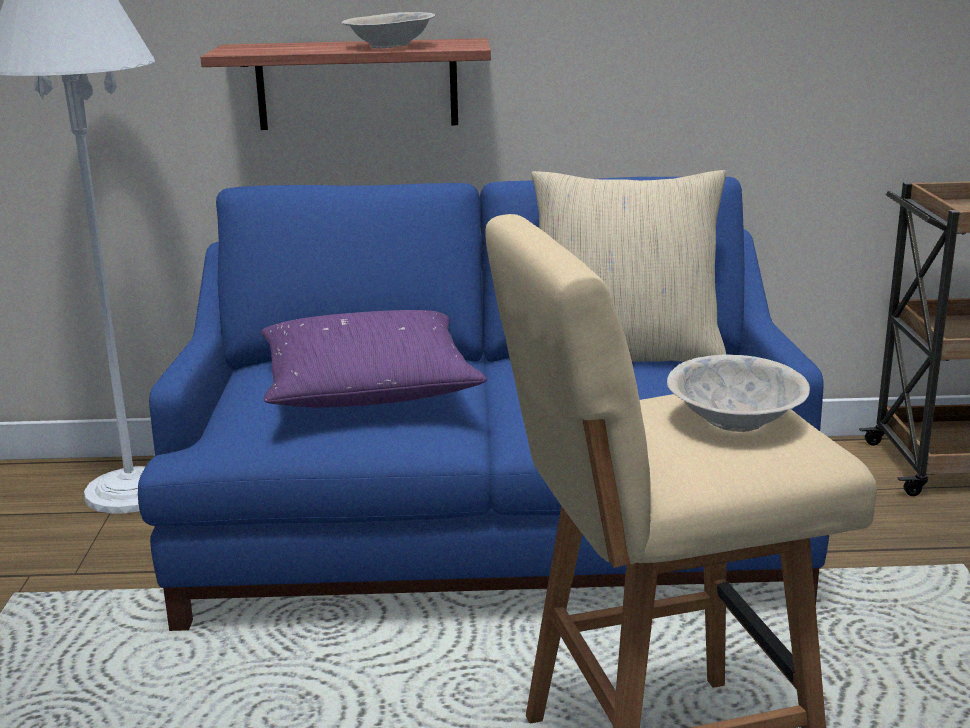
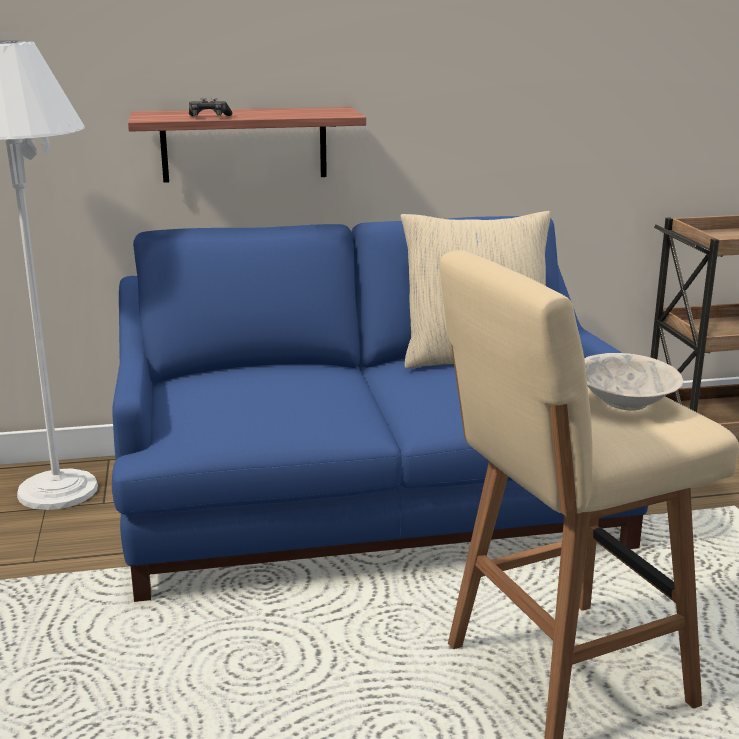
camera: 10 degrees left, 0 degrees up
(301, 50) = (209, 117): none -> game controller
(368, 387) = (283, 392): purple pillow -> none
(390, 46) = (281, 114): beige bowl -> none

